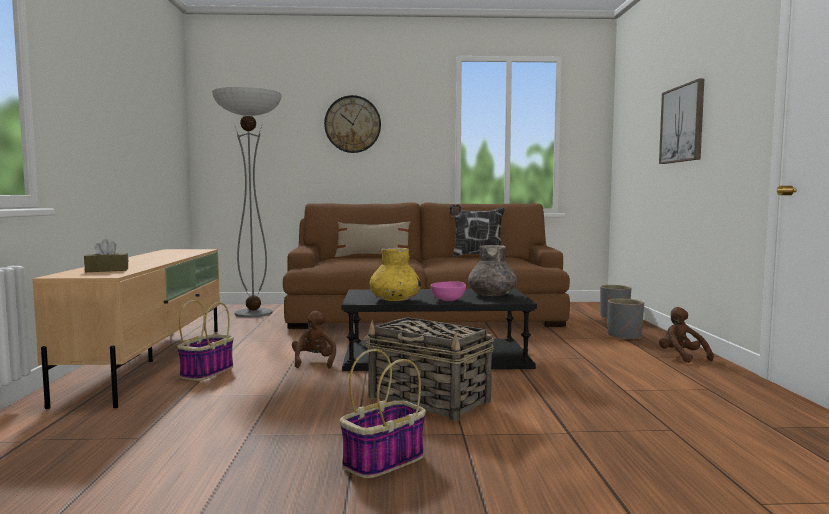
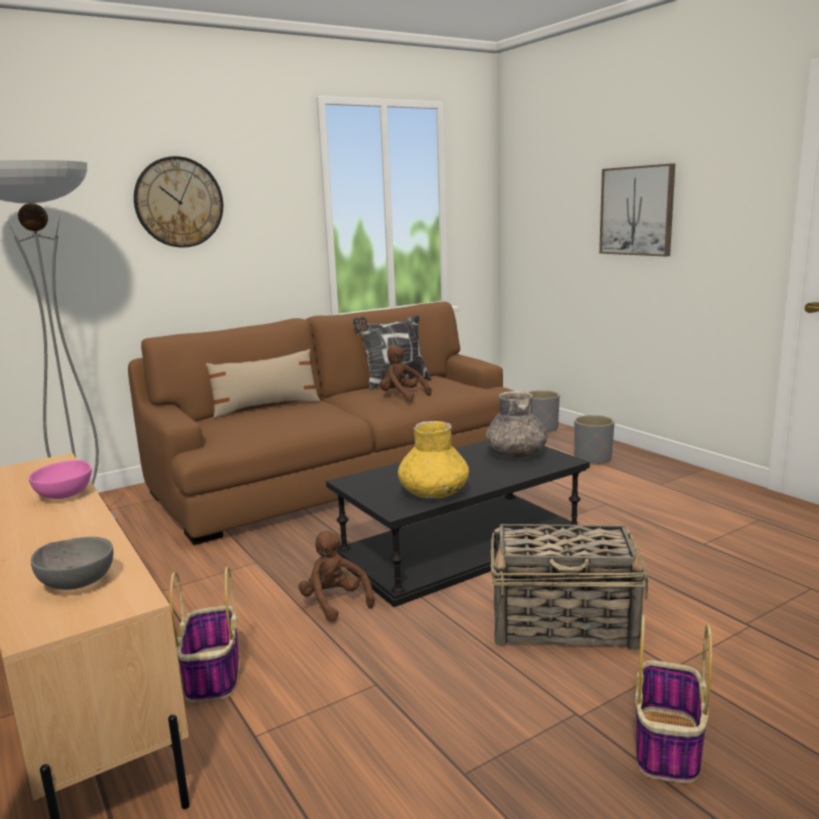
camera: 30 degrees left, 10 degrees up
(107, 270) = (77, 582): brown tissue box -> grey bowl
(449, 300) = (495, 478): pink bowl -> pink bowl (66, 495)
(681, 357) = (679, 478): brown plush toy -> brown plush toy (402, 396)

